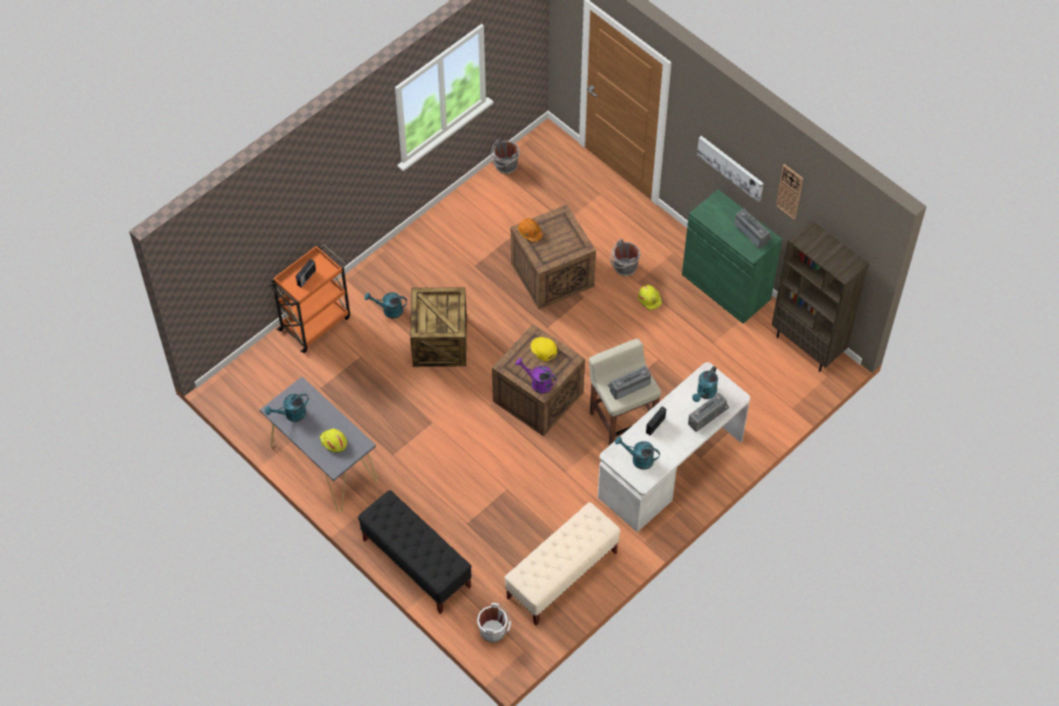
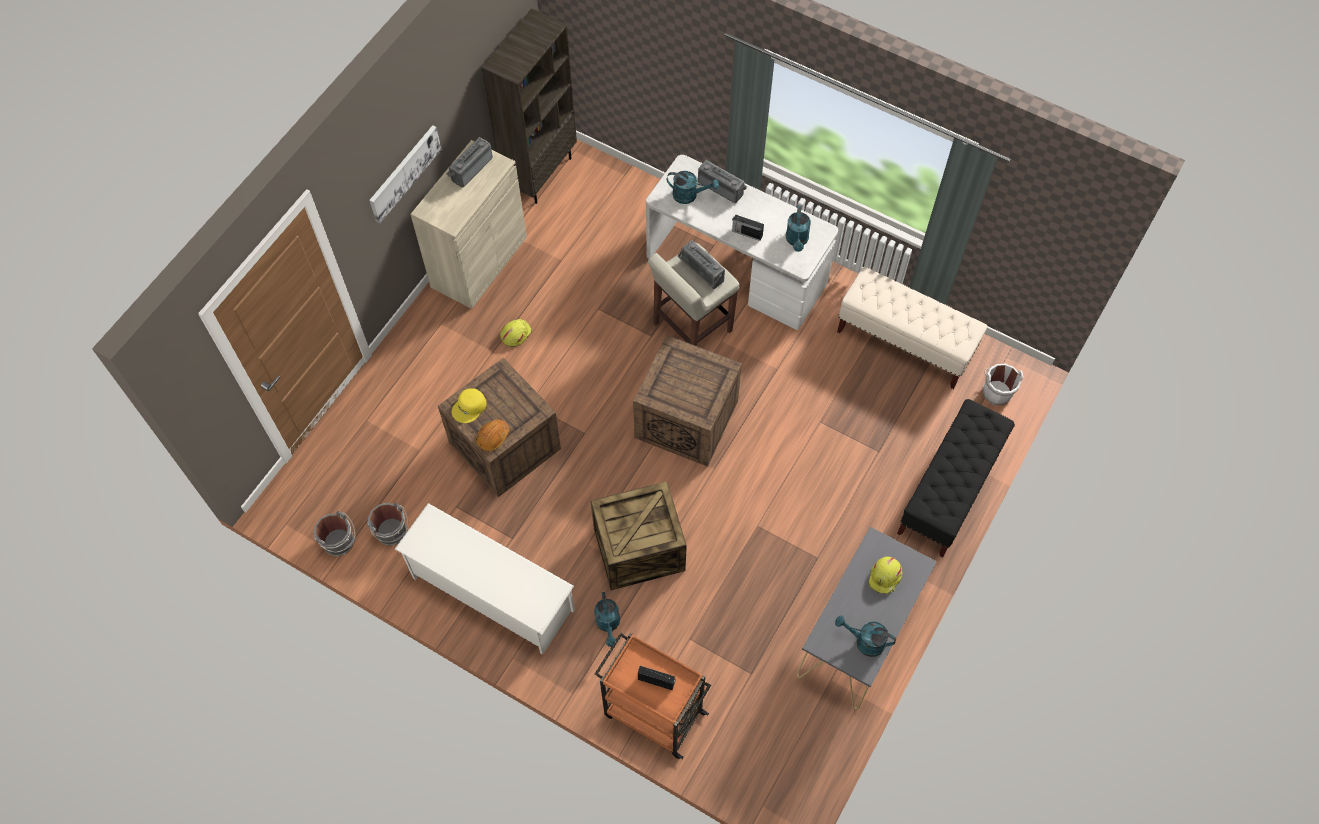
camera: 105 degrees left, 5 degrees up
(291, 415) = (864, 641): turquoise watering can -> turquoise watering can turned 150 degrees clockwise
(436, 246) = (491, 594): none -> white shoe rack
(537, 383) = (717, 375): purple watering can -> none
(543, 349) = (667, 380): yellow cap -> yellow cap (469, 407)
(624, 267) = (475, 370): grey bucket -> grey bucket (392, 533)
(726, 287) = (479, 262): green cabinet -> beige cabinet
(790, 191) = (452, 83): wall clock -> none

